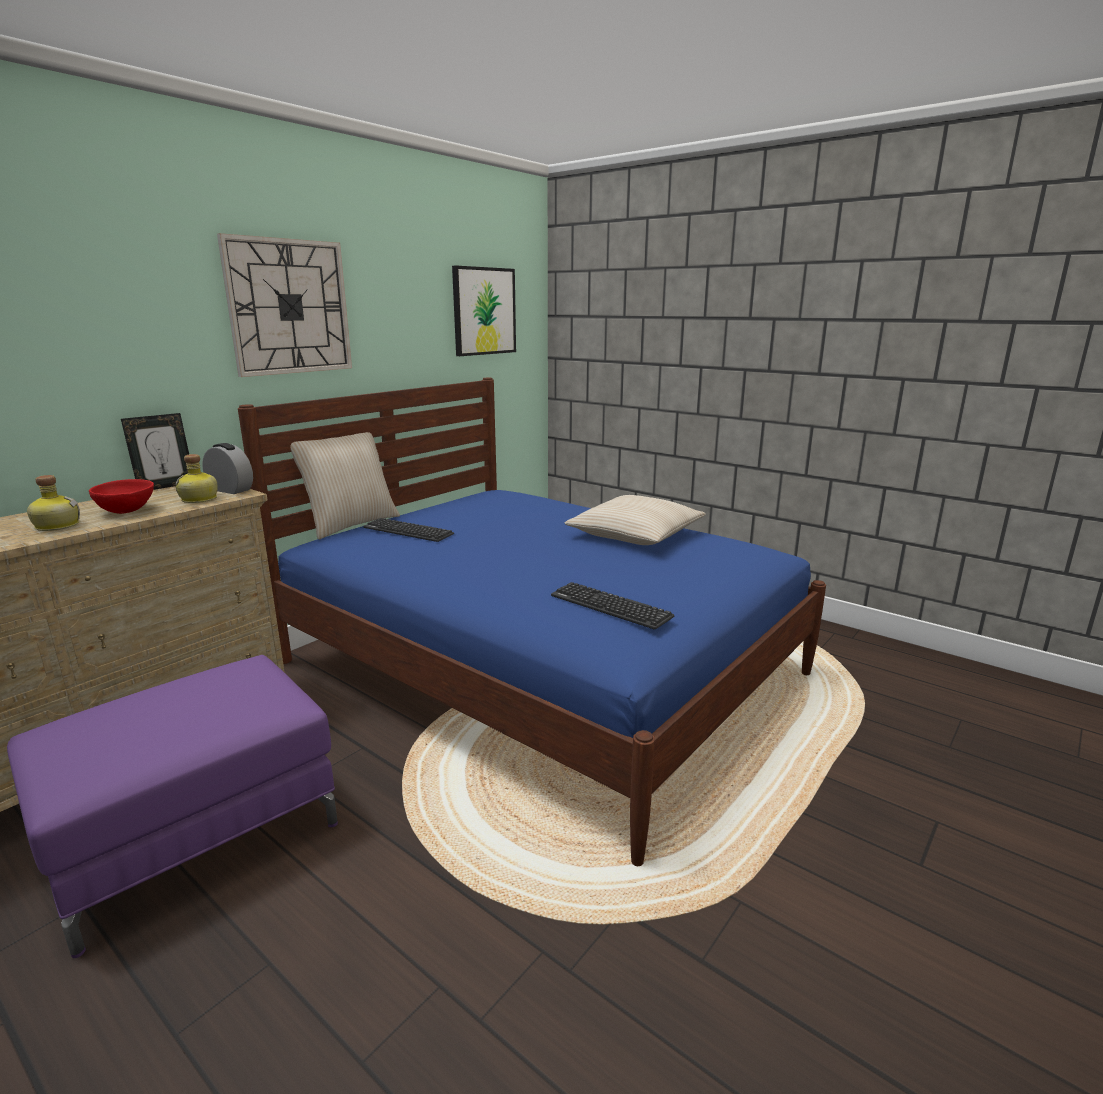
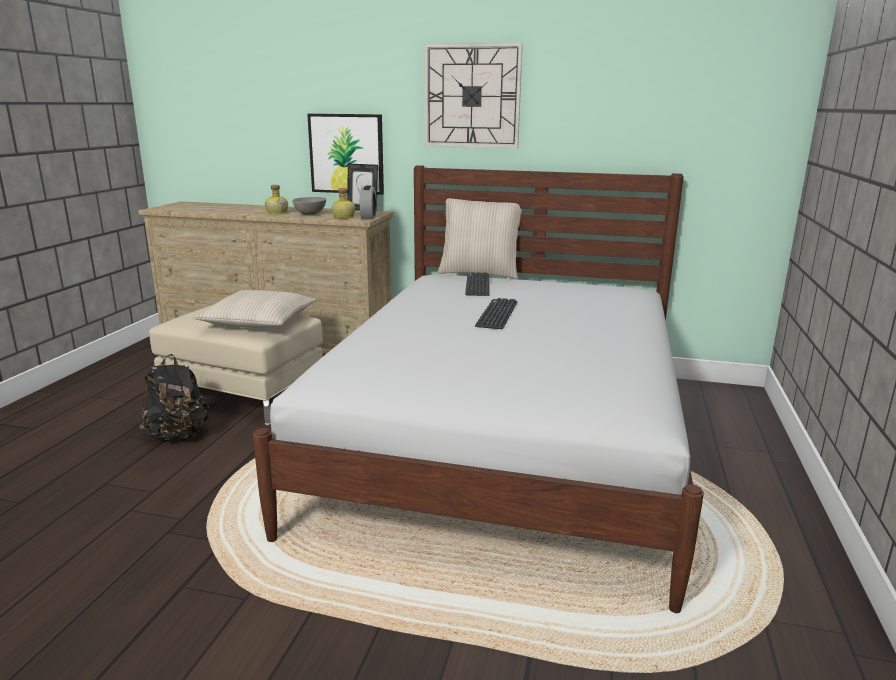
camera: 65 degrees right, 0 degrees up
(128, 511) = (310, 214): red bowl -> grey bowl
(195, 835) = (245, 394): purple ottoman -> beige ottoman
(267, 938) = (178, 435): none -> black backpack
(484, 311) = (696, 102): picture -> picture (346, 154)
(541, 667) = (506, 442): blue bed -> white bed
(610, 606) = (389, 360): keyboard -> keyboard (497, 314)
(635, 534) = (585, 346): beige pillow -> beige pillow (259, 322)

